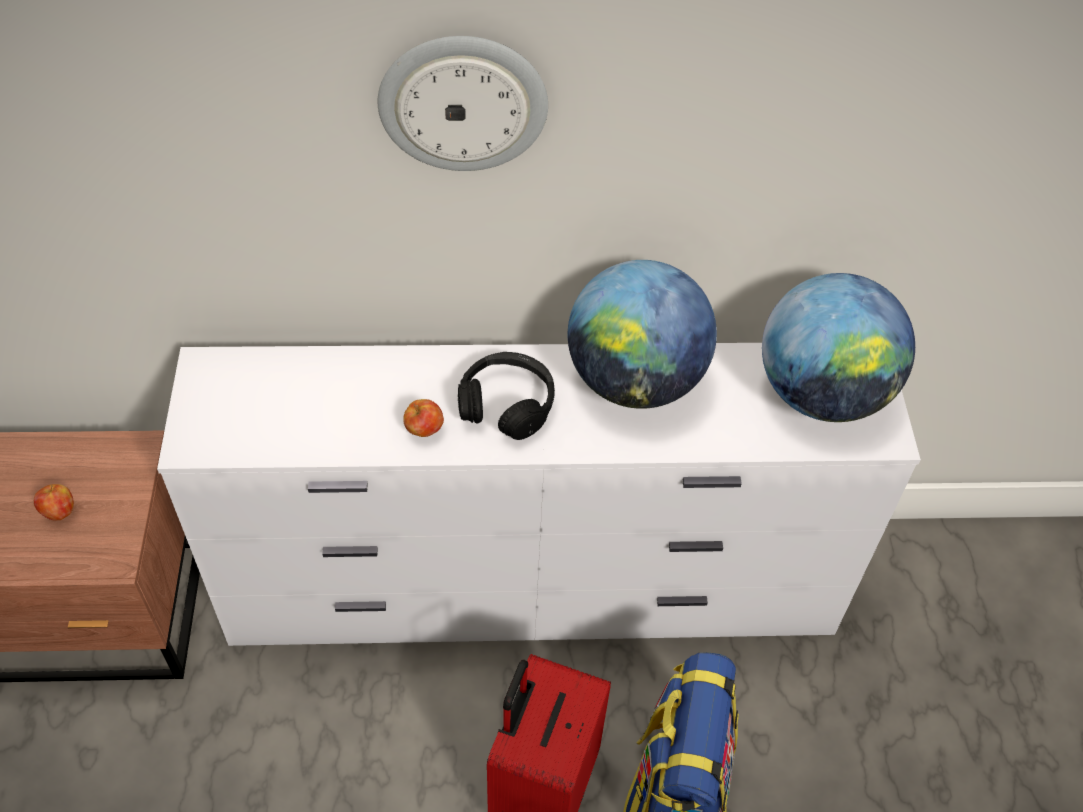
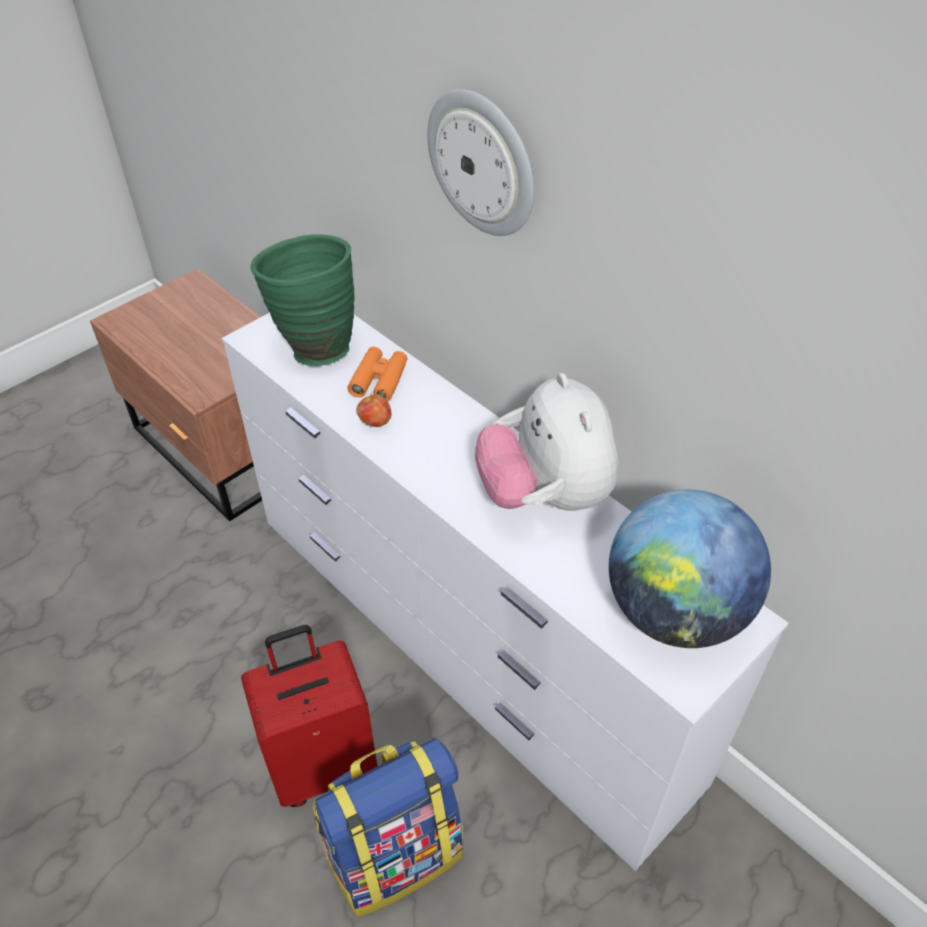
camera: 50 degrees right, 5 degrees down
(59, 511) = (209, 354): apple -> none
(266, 406) = (313, 346): none -> green vase
(373, 390) = (379, 380): none -> orange binoculars
(507, 404) = (443, 445): black headphones -> none
(635, 380) = (545, 495): globe -> plush toy

